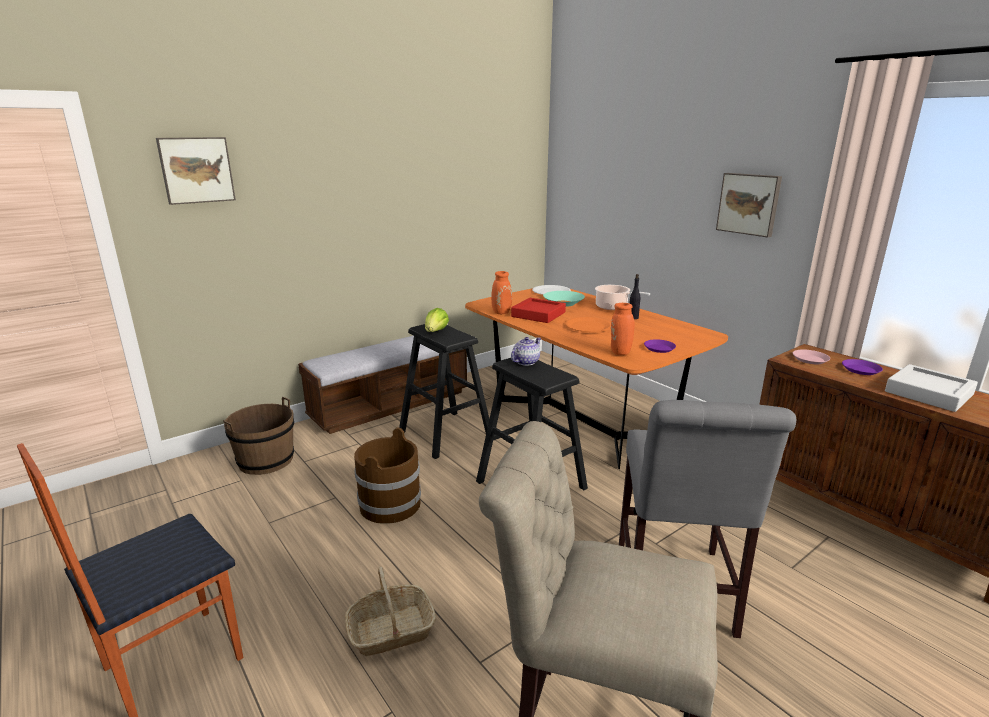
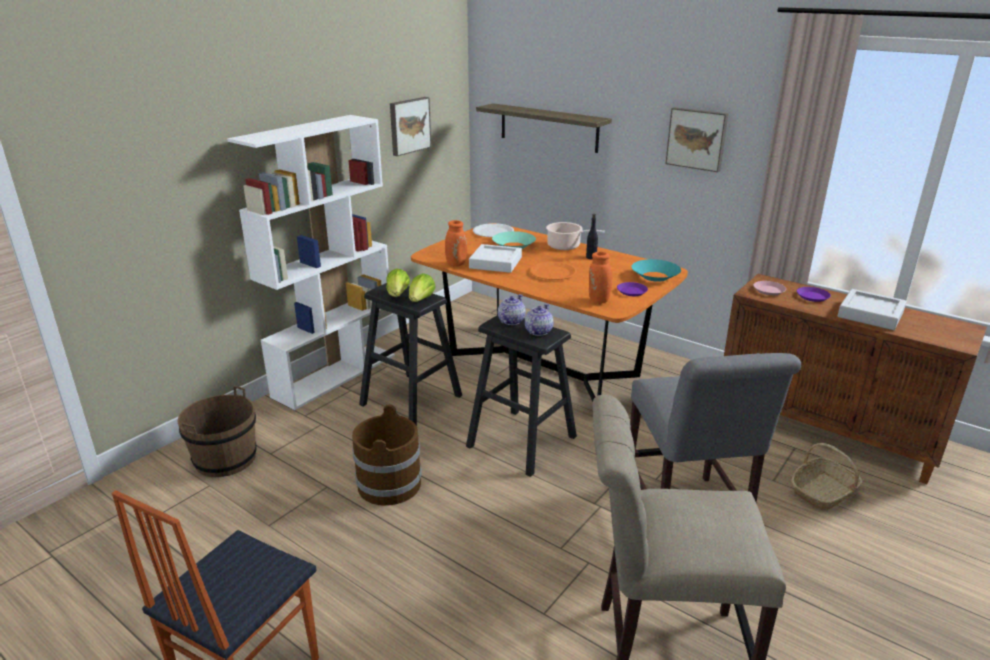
camera: 15 degrees left, 5 degrees up
(196, 170) = (114, 139): picture -> picture (409, 125)
(391, 405) = (335, 375): bench -> white bookcase
(391, 631) = (450, 604): basket -> basket (823, 492)
(452, 338) = (421, 301): none -> lettuce
(538, 314) = (495, 263): red tray -> white tray
(546, 373) = (538, 331): none -> teapot
(611, 198) = (548, 127): none -> shelf
(690, 338) = (655, 276): none -> turquoise bowl

